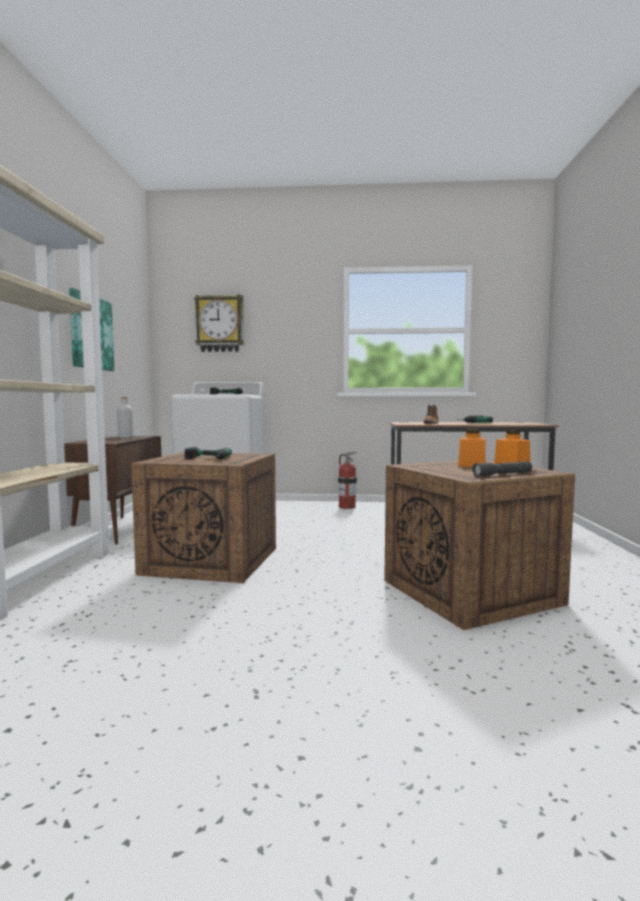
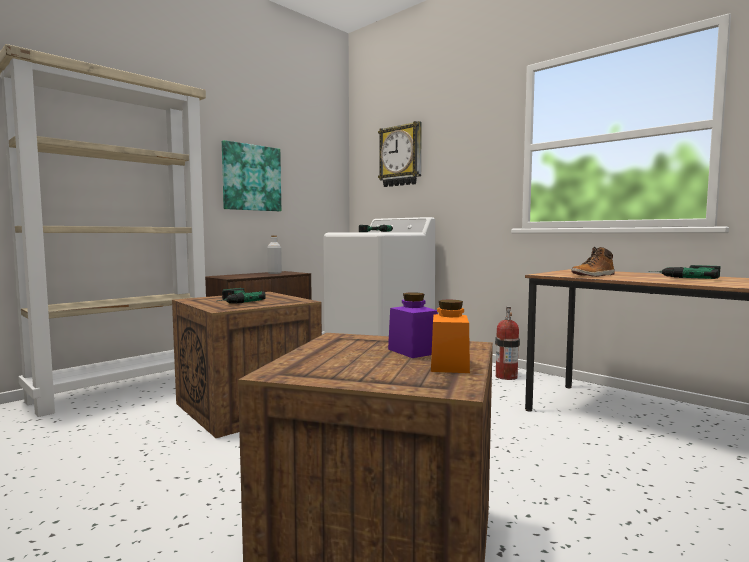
camera: 40 degrees right, 0 degrees up
(471, 465) = (413, 351): orange jar -> purple jar
(502, 474) = (352, 376): grey flashlight -> none

